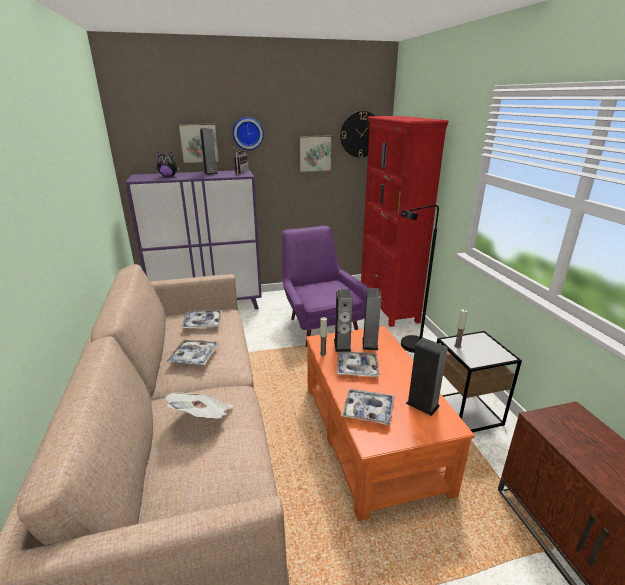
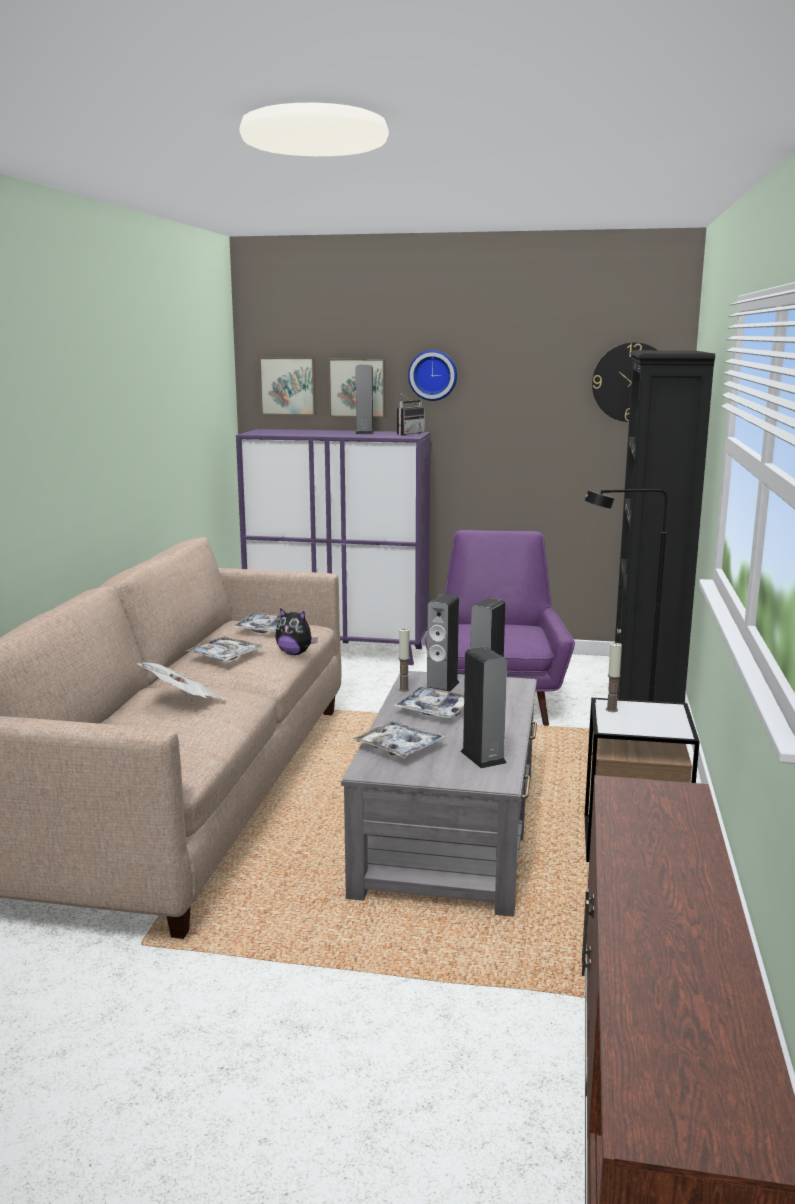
camera: 25 degrees right, 10 degrees down
(168, 176) = (300, 433): plush toy -> plush toy (295, 653)
(314, 153) = (544, 411): picture -> picture (288, 386)
(371, 434) = (451, 831): orange coffee table -> grey coffee table
(388, 306) = (645, 696): red bookcase -> black bookcase

